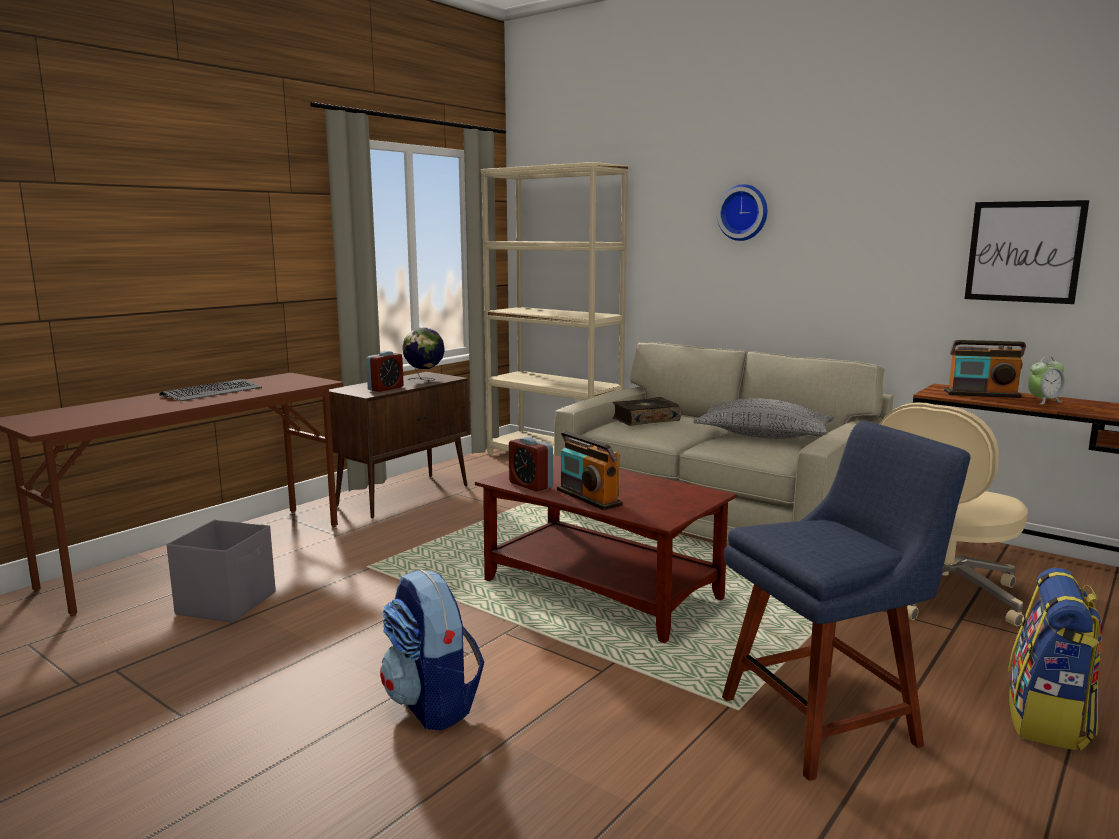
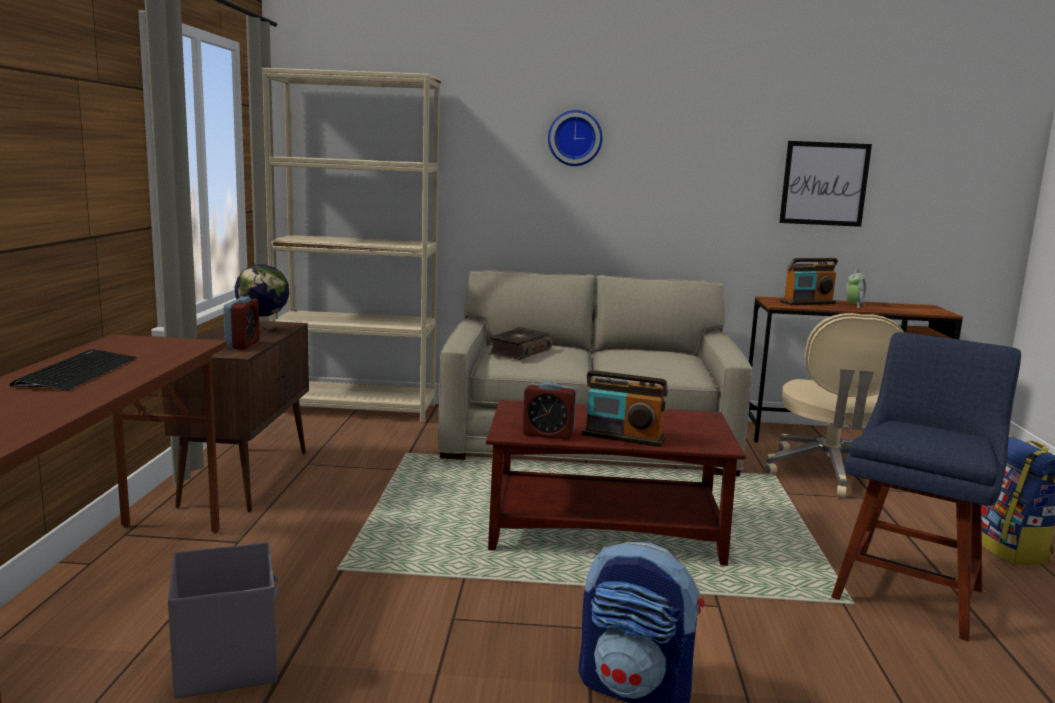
camera: 35 degrees left, 0 degrees up
(763, 436) = (645, 356): grey pillow -> none

